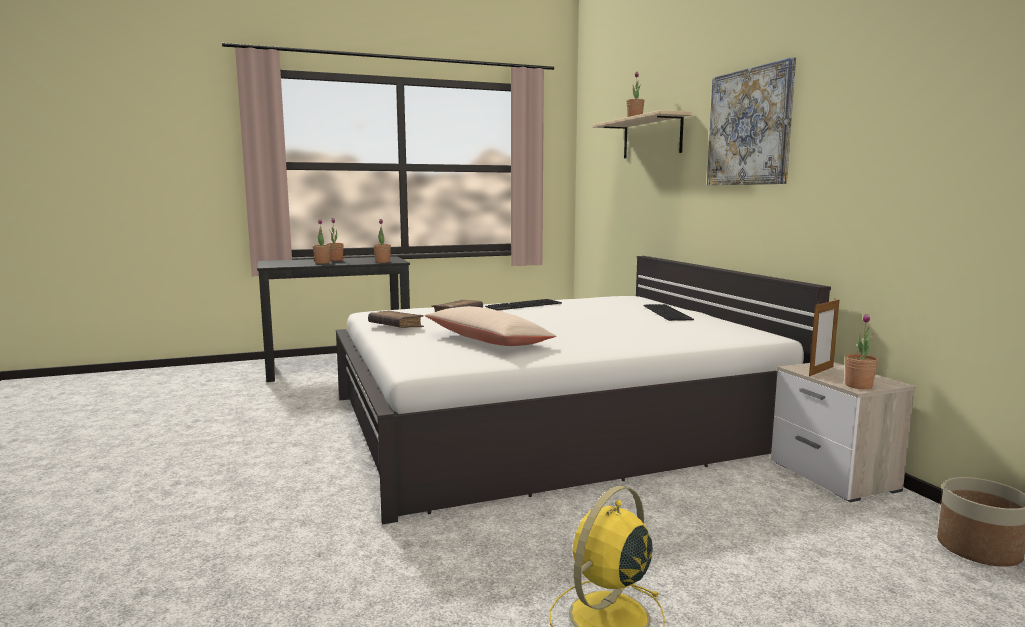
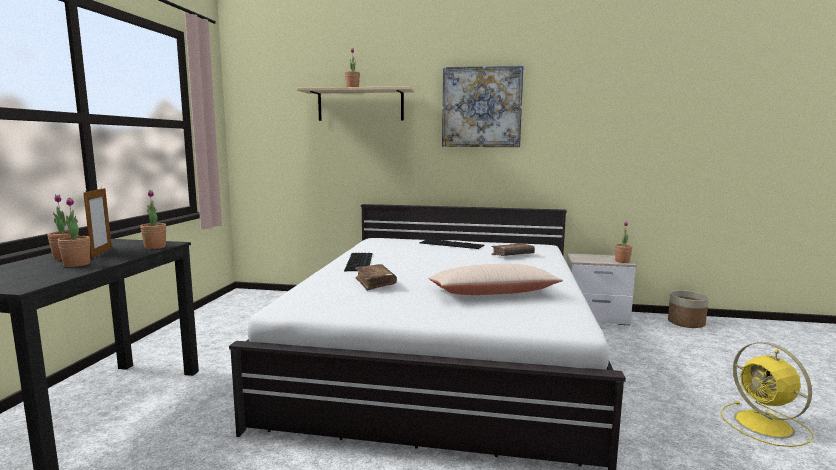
camera: 60 degrees left, 0 degrees up
(395, 327) = (389, 309): brown book -> brown book (512, 255)
(821, 371) = (589, 259): picture frame -> picture frame (101, 252)

